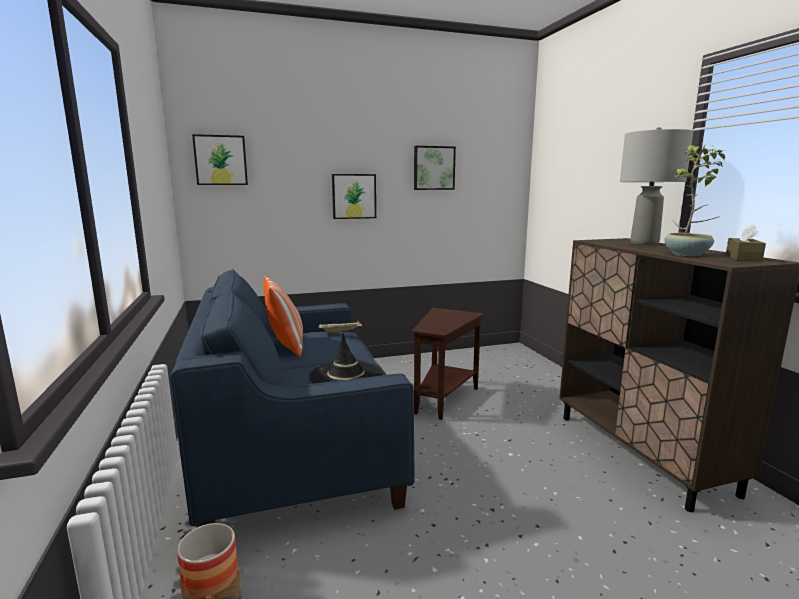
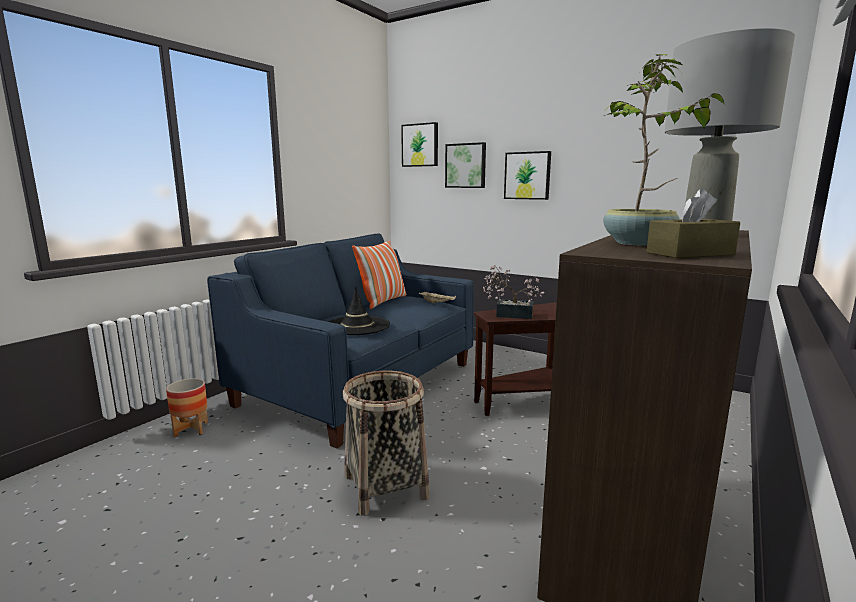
camera: 50 degrees right, 0 degrees up
(433, 168) = (625, 140): picture -> picture (466, 166)
(439, 325) = (509, 314): none -> potted plant
(494, 506) = (386, 486): none -> basket

